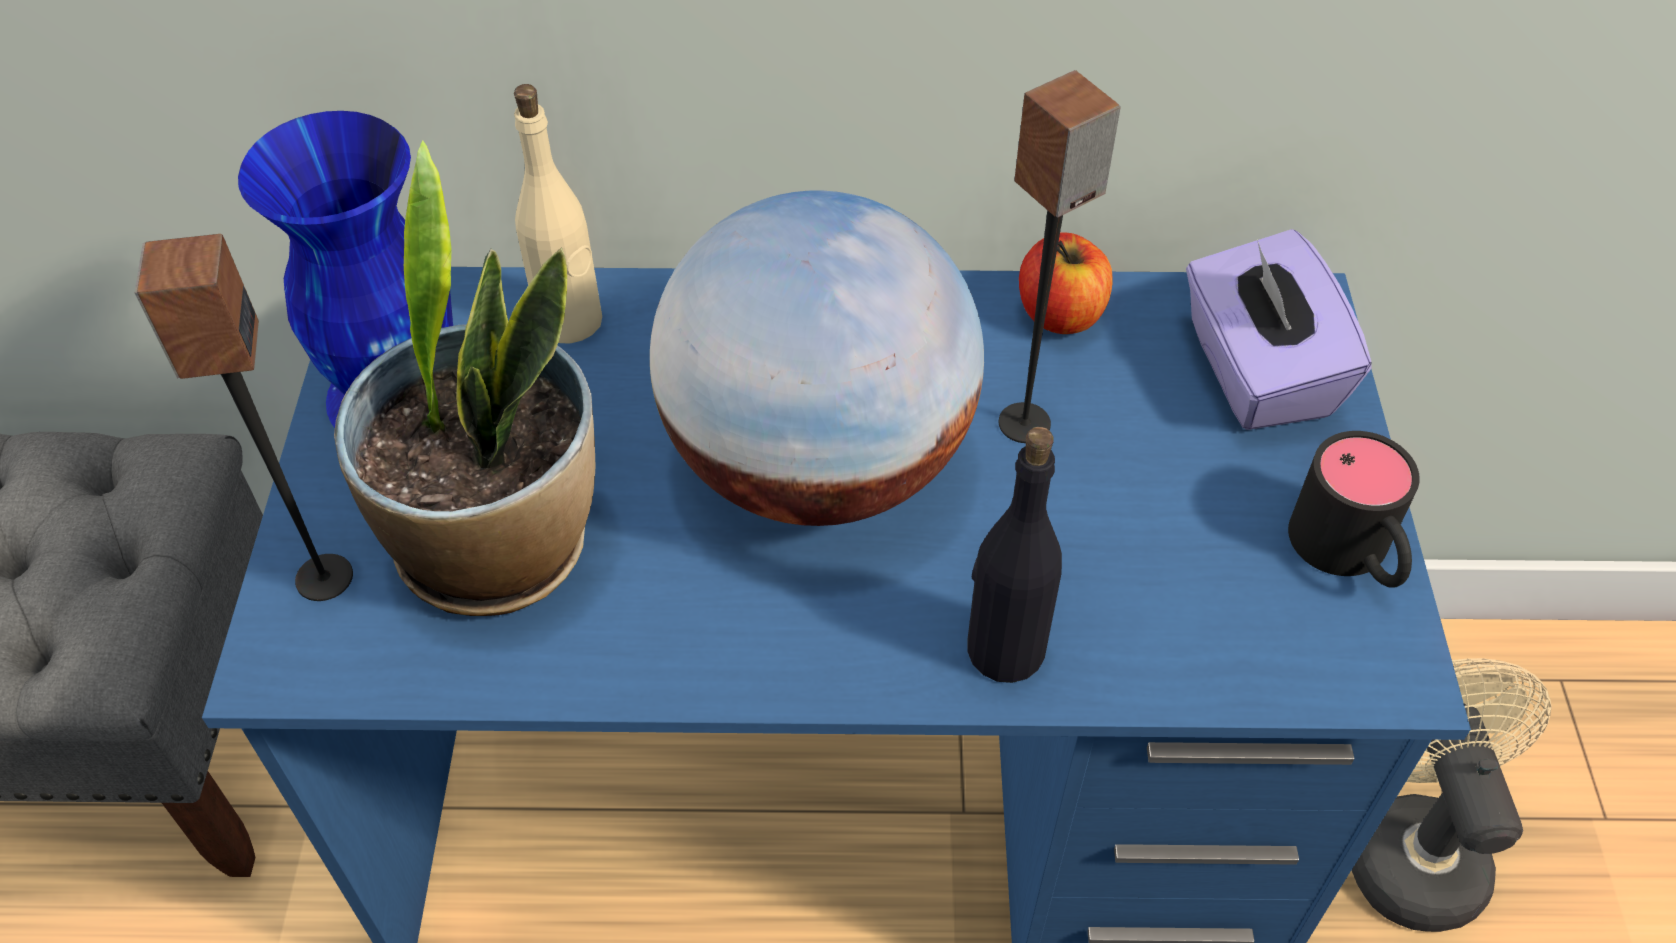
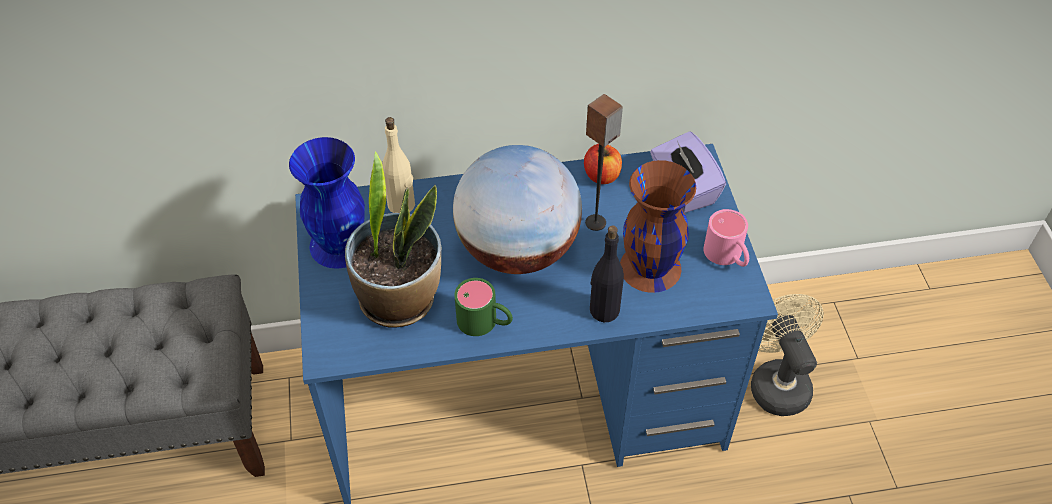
camera: 10 degrees left, 0 degrees up
(323, 578) = (333, 321): speaker -> none
(694, 637) = (485, 323): none -> green mug
(1140, 555) = (649, 268): none -> brown vase
(1350, 555) = (727, 256): black mug -> pink mug

